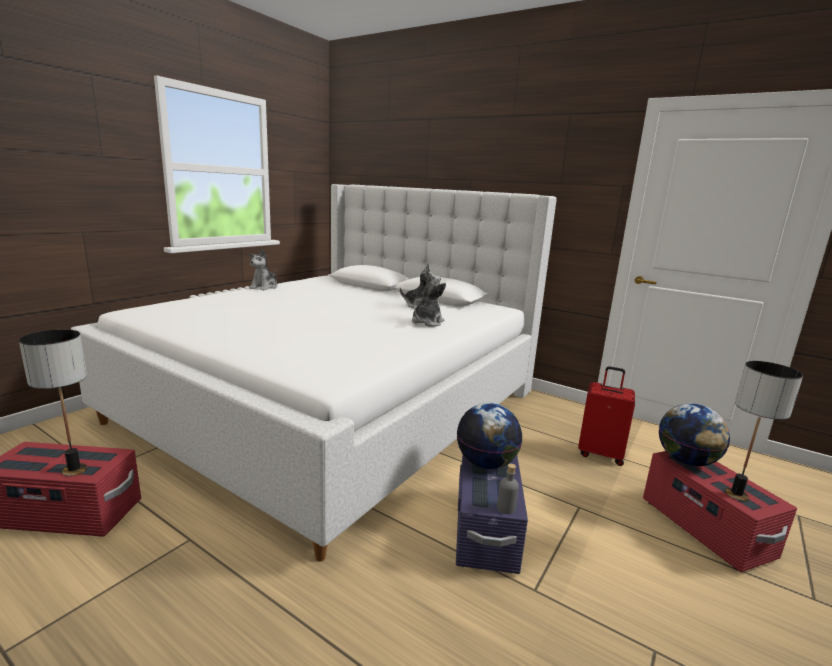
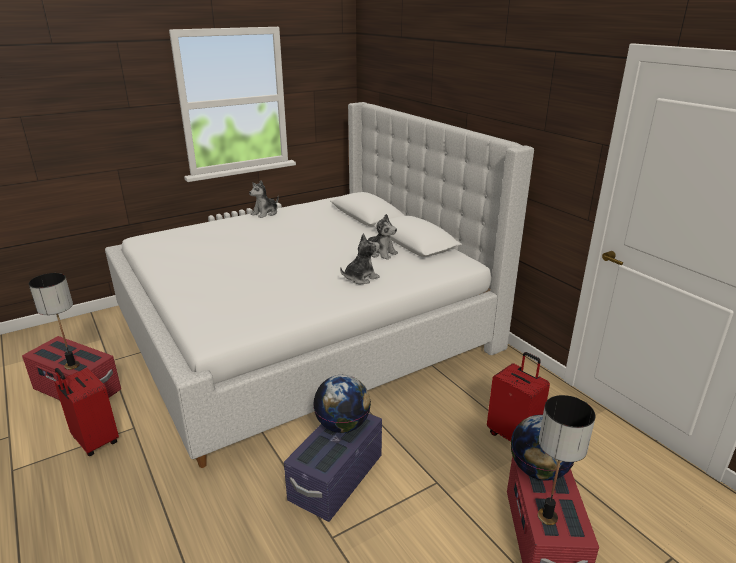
camera: 25 degrees right, 10 degrees up
(137, 571) = (94, 441): none -> red suitcase
(506, 508) = (319, 469): grey bottle -> none

